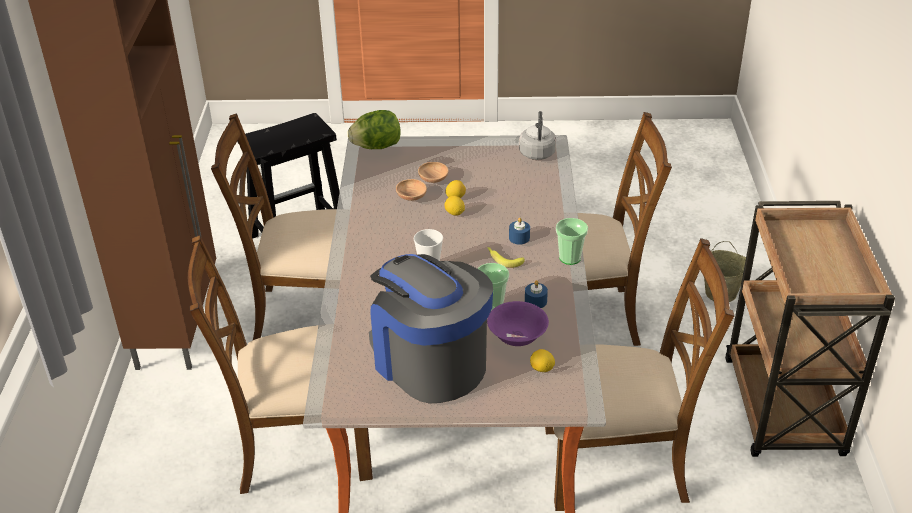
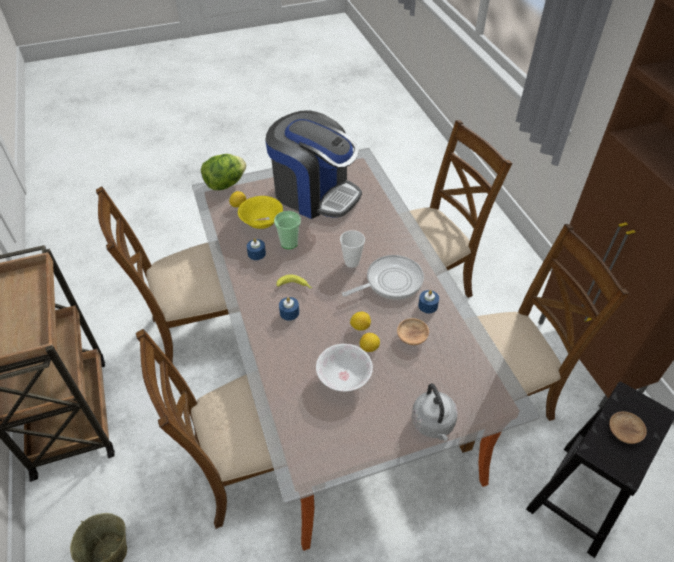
camera: 160 degrees right, 10 degrees up
(377, 147) = (496, 405): lettuce -> lettuce (225, 184)
(378, 216) = (428, 305): none -> blue candle
(399, 242) = (390, 281): none -> frying pan
(433, 179) = (404, 368): brown bowl -> brown bowl (623, 432)
(489, 183) = (344, 378): none -> white bowl
(517, 337) = (262, 222): purple bowl -> yellow bowl
(537, 152) = (310, 449): grey kettle -> grey kettle (433, 424)
(570, 258) = (238, 301): cup -> none

